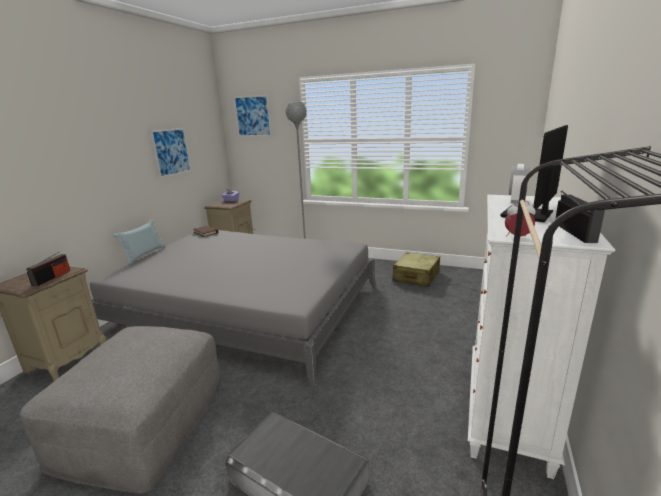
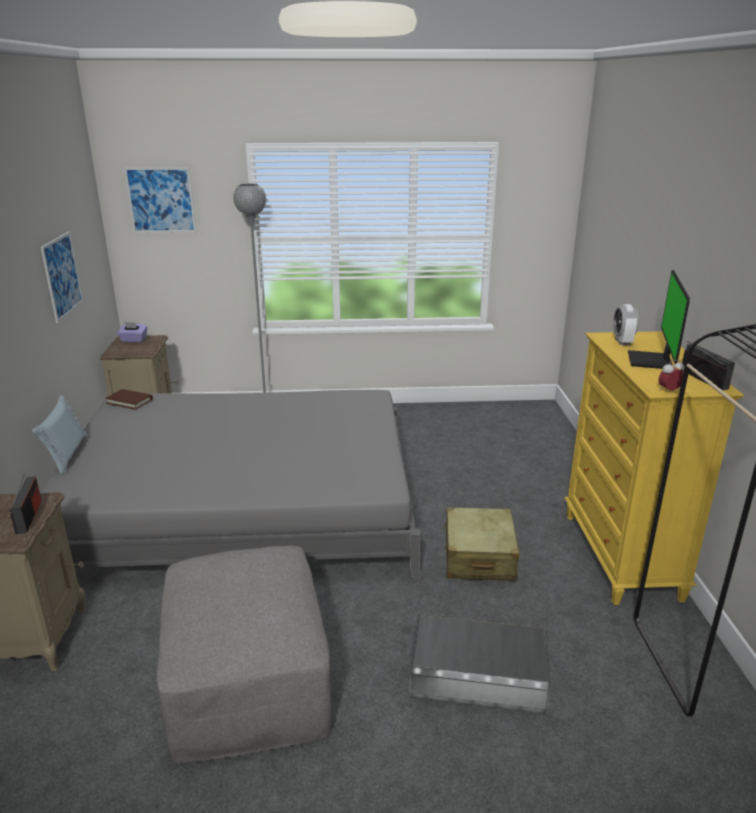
camera: 25 degrees left, 5 degrees up
(416, 277) = (439, 423): beige suitcase -> beige suitcase (479, 556)
(507, 412) = (621, 556): white dresser -> yellow dresser

